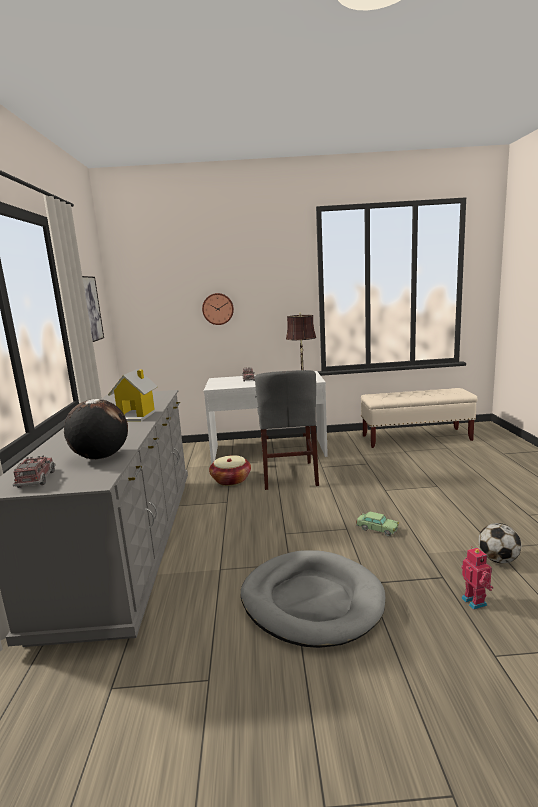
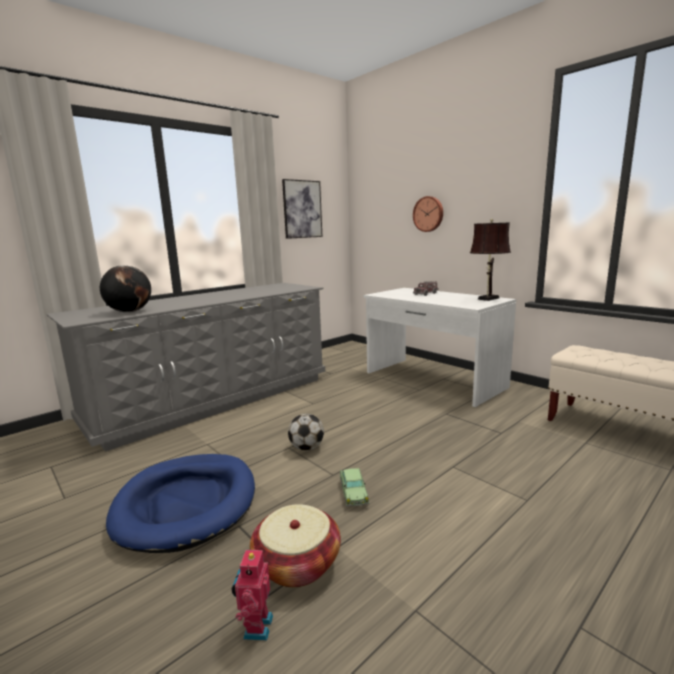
camera: 50 degrees right, 0 degrees up
(36, 479) = (81, 313): toy truck -> none
(137, 416) = (235, 296): toy house -> none
(231, 480) = (352, 389): basket -> basket (297, 563)
(289, 475) = (401, 406): grey chair -> none
(311, 601) = (187, 504): grey dog bed -> blue dog bed
(475, 601) = (256, 627): toy robot -> toy robot turned 150 degrees clockwise
(498, 559) = (383, 623): football -> football (307, 448)

